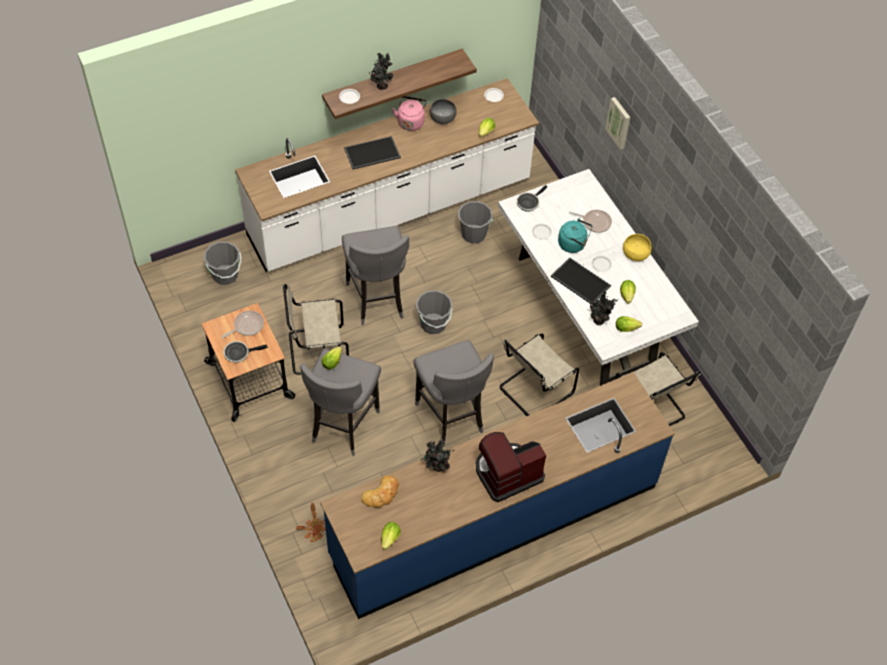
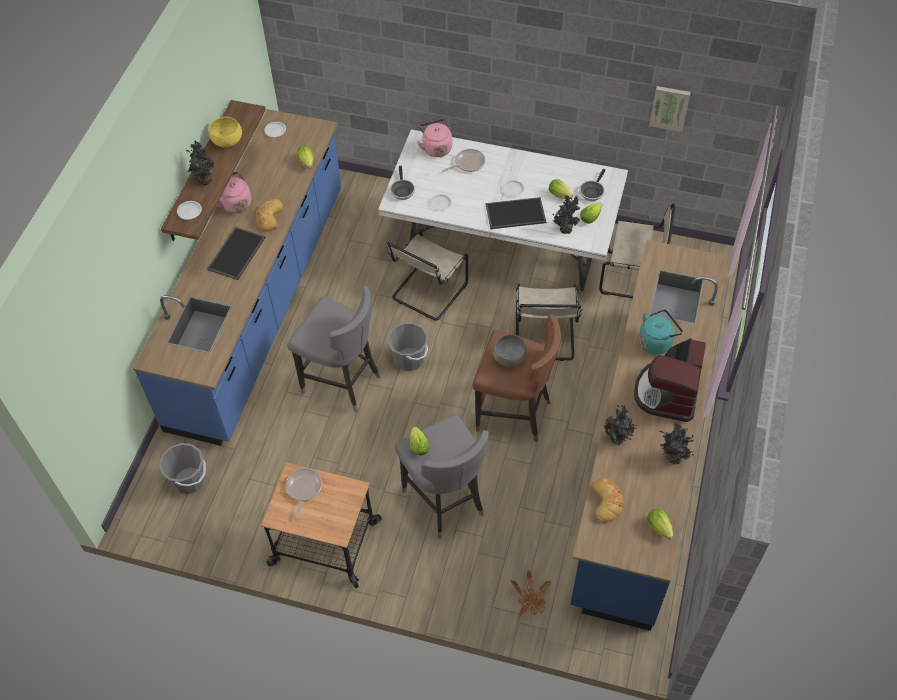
camera: 45 degrees left, 0 degrees up
(239, 353) = (327, 517): frying pan -> frying pan (592, 191)
(315, 350) = (346, 466): beige chair -> beige chair (427, 293)
(390, 210) = (260, 305): white counter -> blue counter
(418, 147) = (269, 217): none -> bread
(442, 118) = (257, 180): grey bowl -> grey bowl (509, 358)
(451, 417) = (514, 414): grey stool -> brown stool
(454, 511) = (673, 458): none -> potted plant
(473, 234) = (350, 266): grey bucket -> none
(573, 244) = (475, 192): turquoise kettle -> turquoise kettle (656, 341)
(588, 194) = (436, 147): none -> pink kettle
(619, 122) = (435, 57): picture -> picture (670, 107)
(635, 254) = (525, 161): yellow bowl -> yellow bowl (227, 141)

